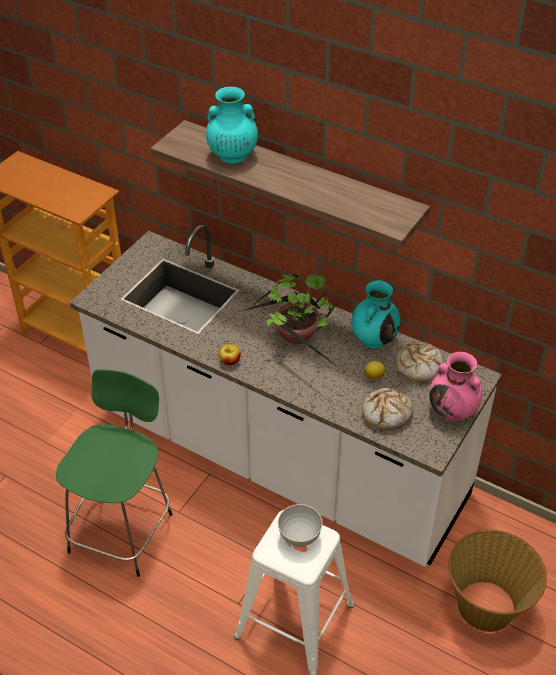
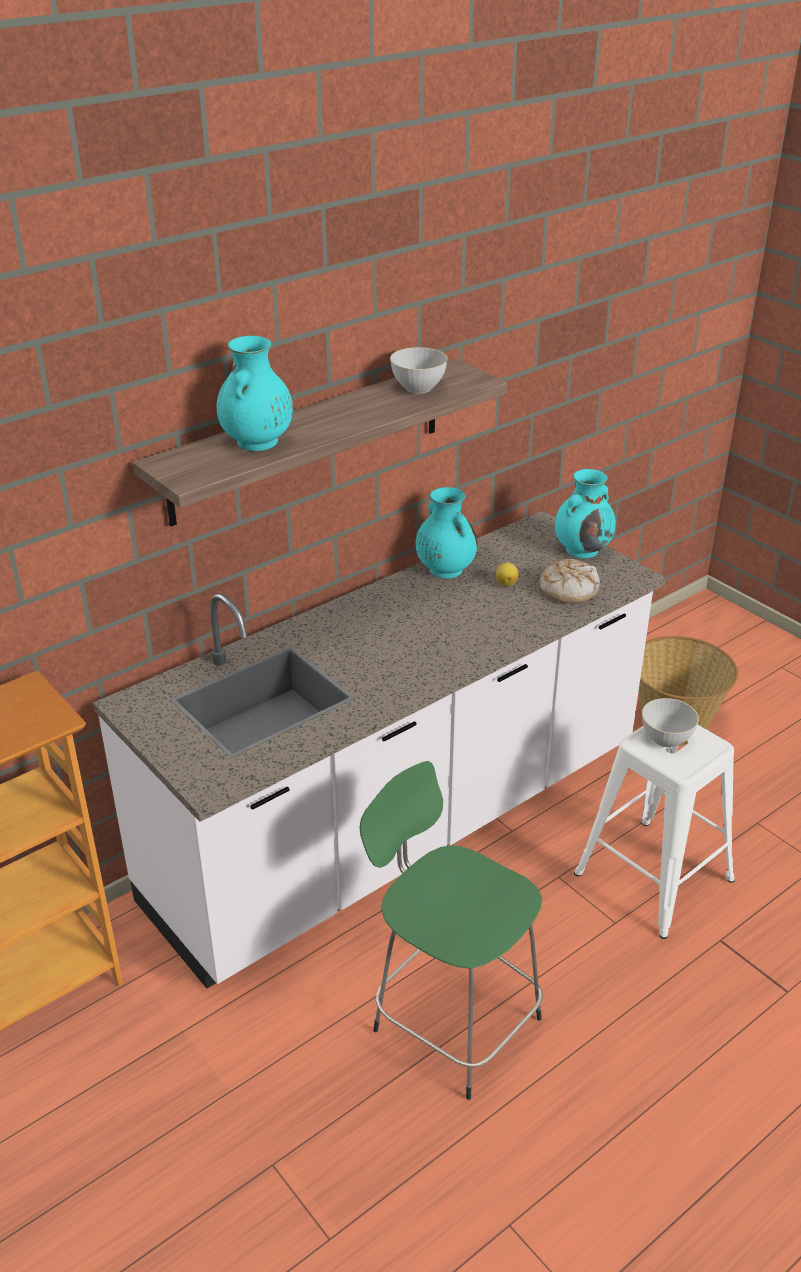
camera: 70 degrees left, 10 degrees down
(230, 361) = (423, 681): apple -> none
(298, 338) = (412, 620): potted plant -> none
(360, 200) = (418, 388): none -> grey bowl
(418, 366) = (506, 553): bread -> none
(453, 411) = (582, 549): pink vase -> turquoise vase

